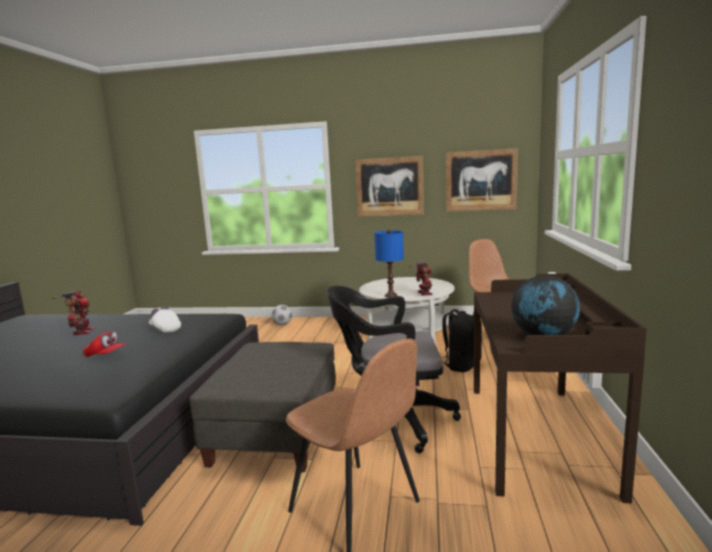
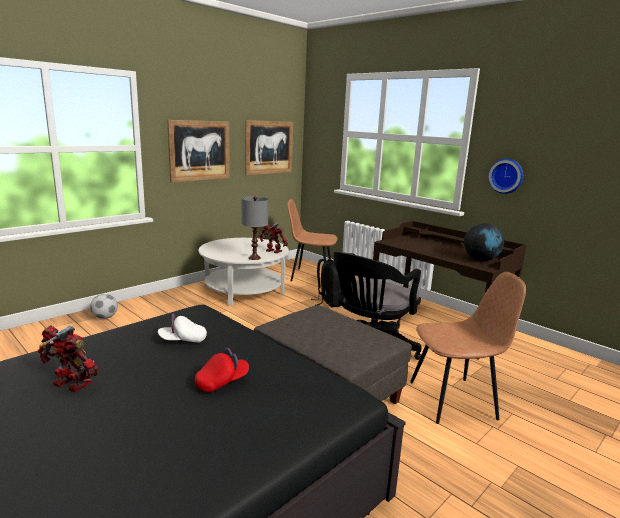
camera: 55 degrees left, 5 degrees up
(391, 295) = (254, 258): blue table lamp -> grey table lamp
(665, 198) = (506, 176): none -> wall clock

